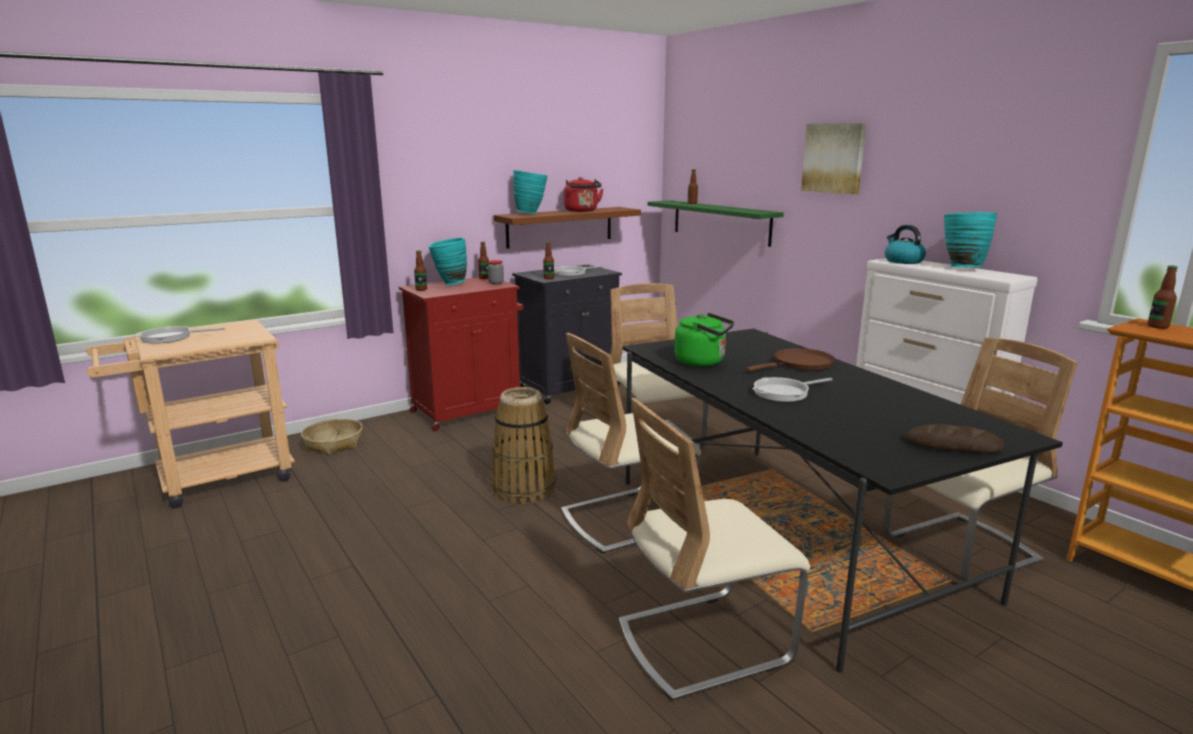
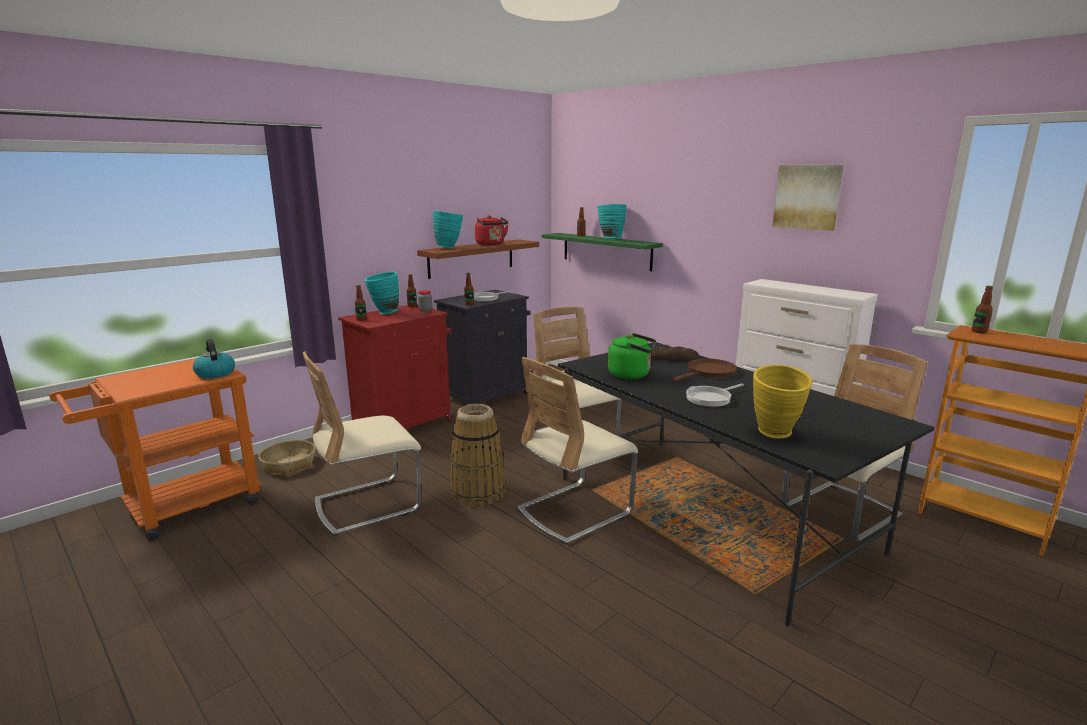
camera: 10 degrees left, 0 degrees up
(170, 337) = (137, 379): frying pan -> none
(212, 480) = (180, 509): beige cart -> orange cart
(703, 642) = (674, 613): beige chair -> beige chair (368, 505)
(834, 158) = (705, 199): picture -> picture (807, 197)
(842, 437) = (775, 435): none -> yellow vase
(903, 261) = (770, 283): kettle -> kettle (215, 373)
(953, 445) = (860, 436): bread -> bread (673, 358)
(961, 268) = (818, 288): turquoise vase -> turquoise vase (610, 239)

